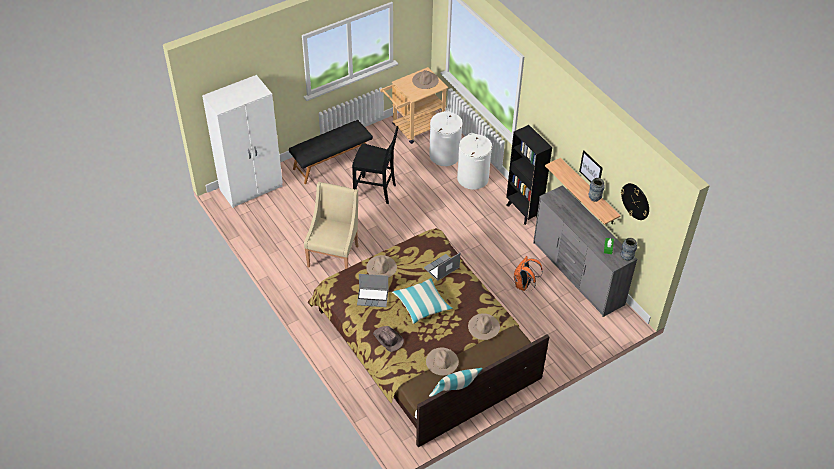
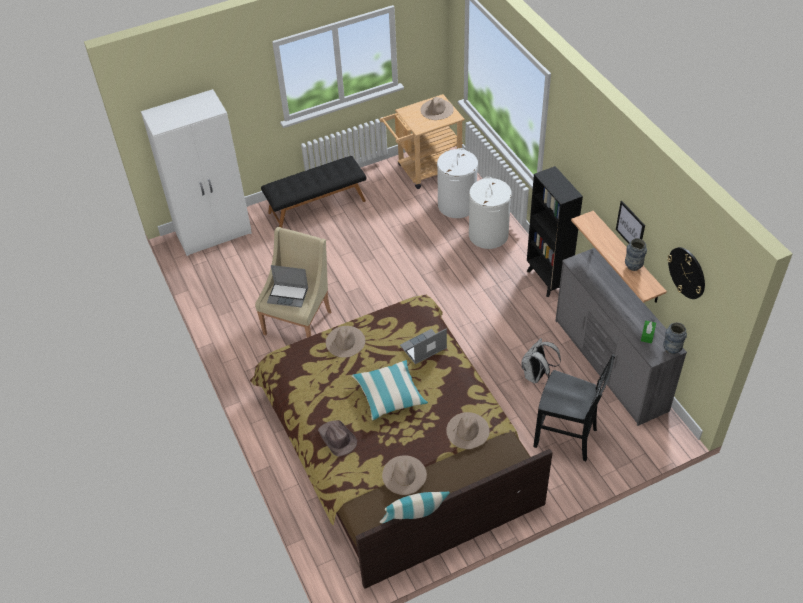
camera: 10 degrees right, 0 degrees up
(373, 297) = (327, 381): laptop -> laptop (288, 295)
(376, 191) = (364, 245): black chair -> black chair (567, 438)
(524, 285) = (536, 376): orange backpack -> white backpack

